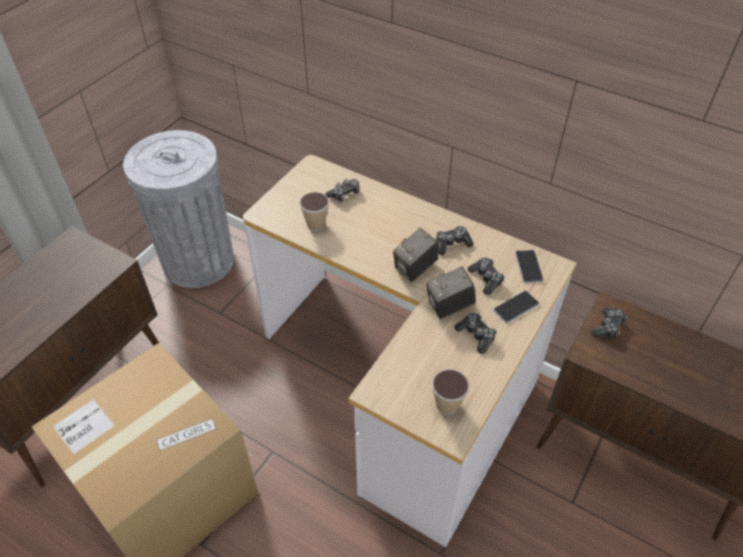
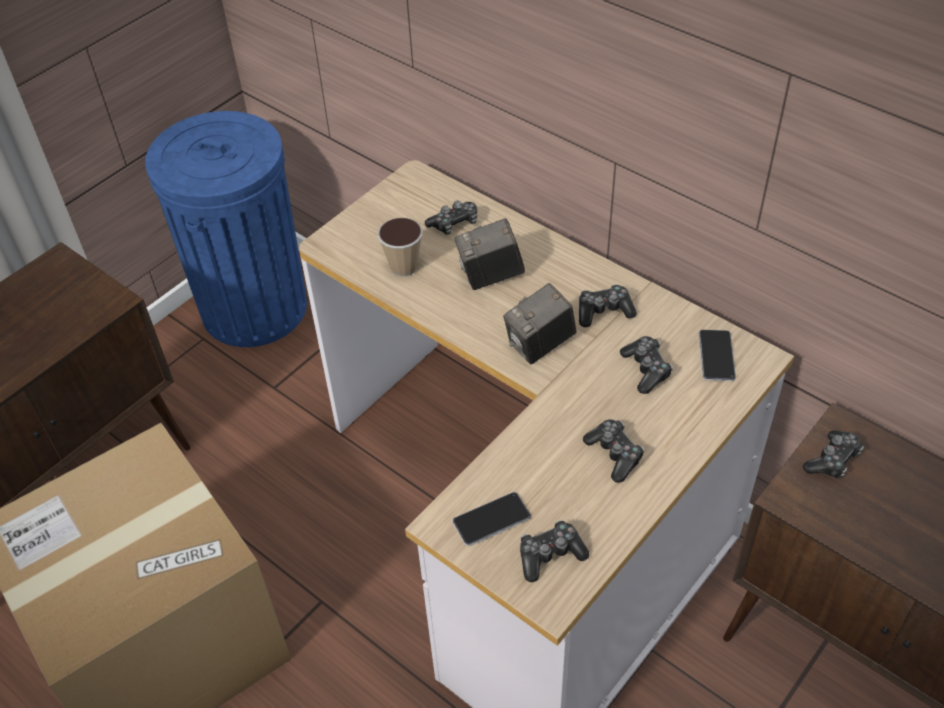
camera: 10 degrees right, 0 degrees up
(198, 261) = (254, 308): grey trash can -> blue trash can
(447, 405) = (550, 555): cup -> game controller
(449, 307) = (581, 407): camera -> camera (490, 276)
(516, 307) = (684, 417): phone -> phone (491, 520)

